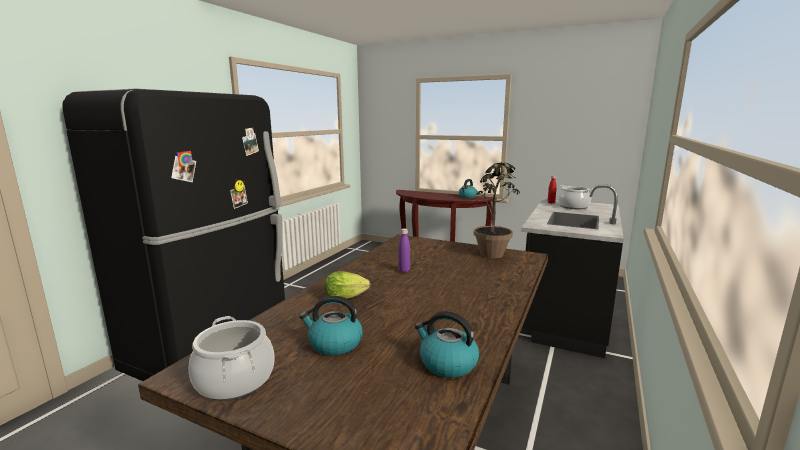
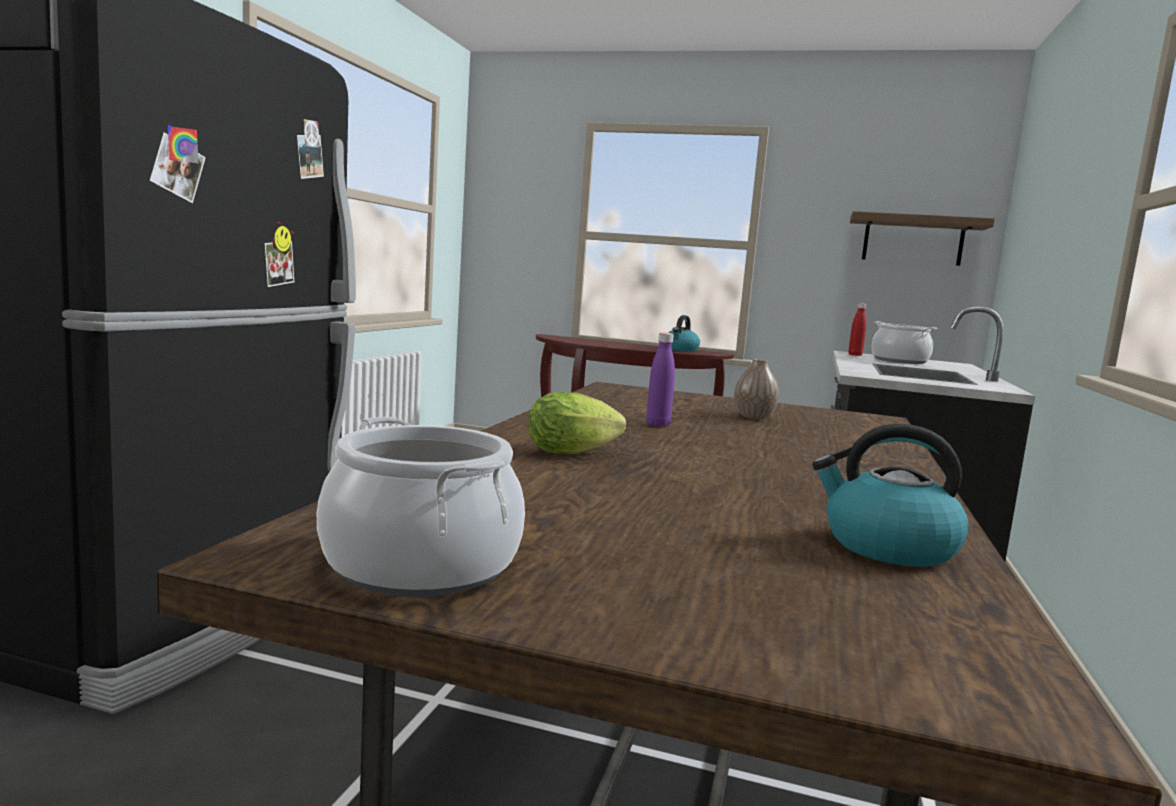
camera: 10 degrees left, 5 degrees down
(334, 344) = (611, 514): kettle -> none
(459, 260) = (753, 417): none -> vase
(493, 257) = (812, 416): potted plant -> none
(593, 132) = (913, 240): none -> shelf

